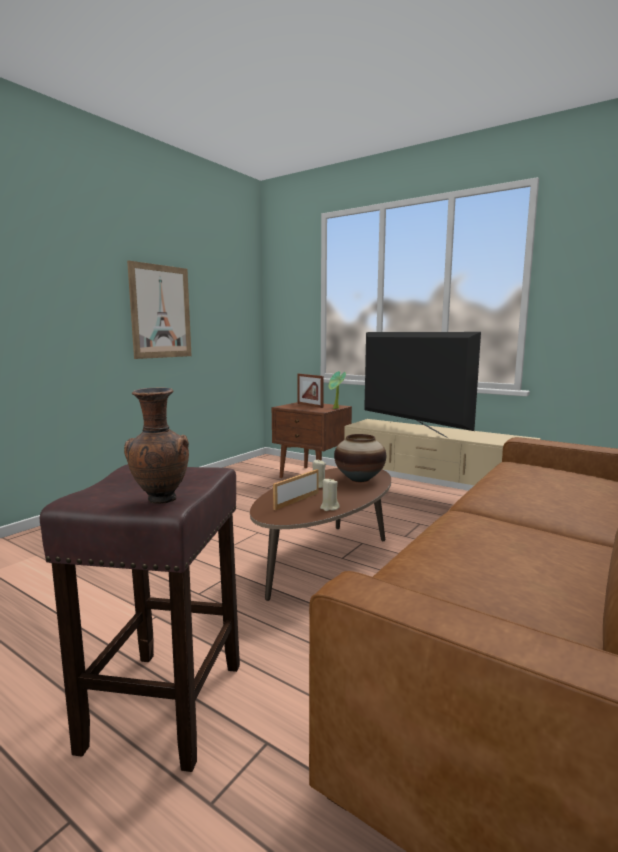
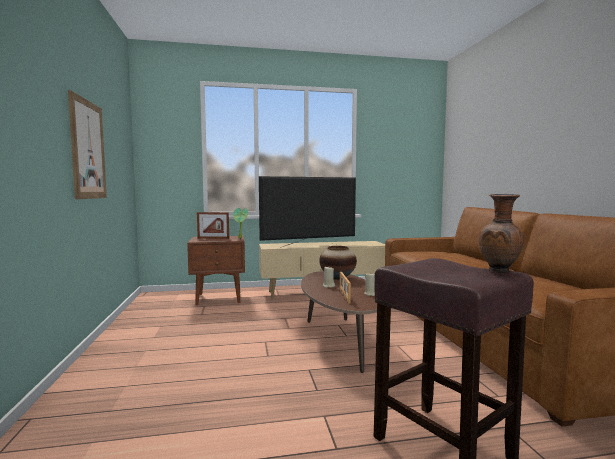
camera: 45 degrees left, 5 degrees down
(411, 430) = (309, 246): television -> television turned 150 degrees clockwise

